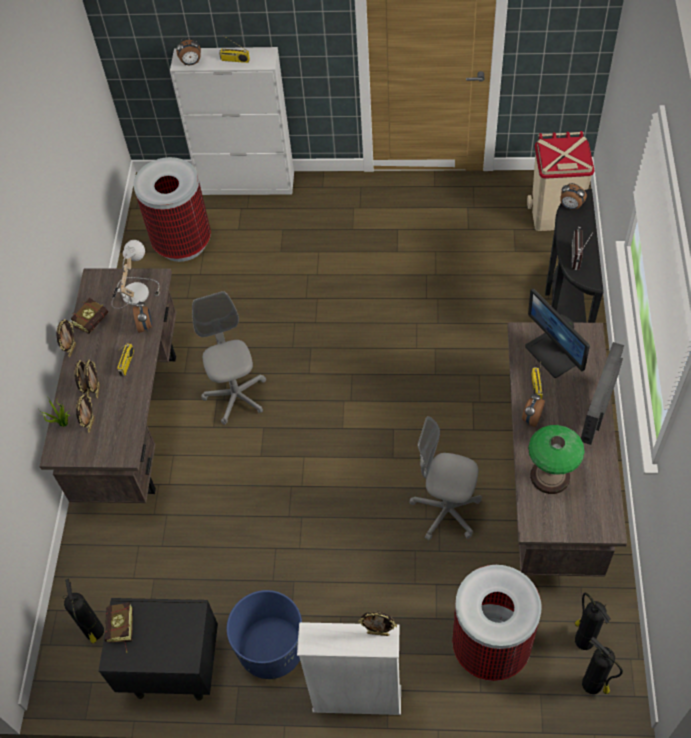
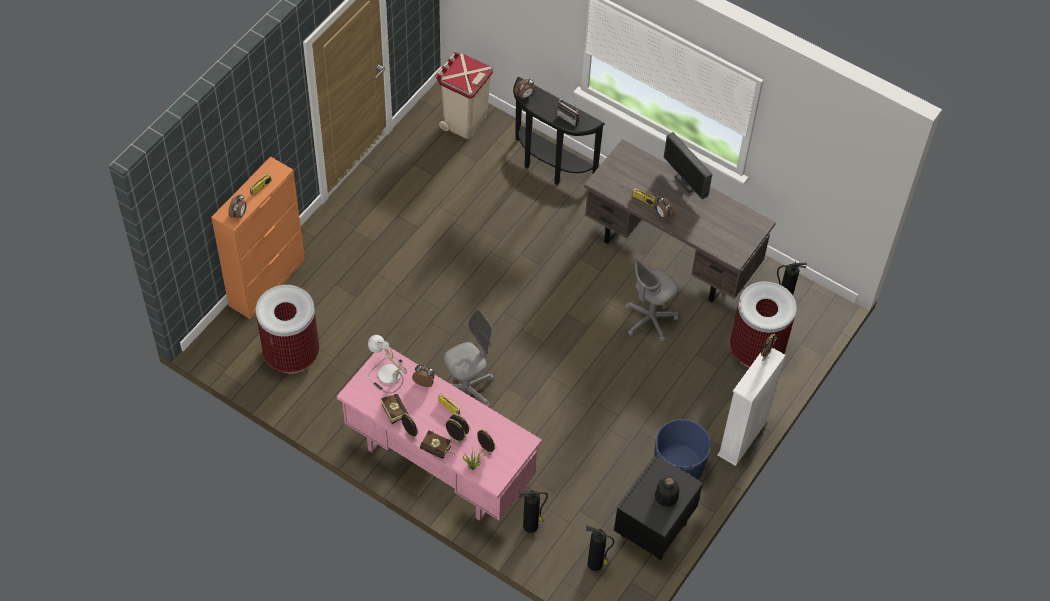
camera: 65 degrees left, 0 degrees up
(121, 631) = (645, 512): book -> book (438, 451)
(133, 421) = (438, 464): brown desk -> pink desk
(155, 642) = (666, 496): none -> bottle
(236, 396) = (467, 390): grey office chair -> grey office chair turned 135 degrees clockwise
(247, 184) = (267, 282): white cabinet -> orange cabinet
(549, 476) = (708, 230): table lamp -> none
(553, 354) = (626, 177): monitor -> none
(593, 685) = (813, 315): fire extinguisher -> fire extinguisher (531, 526)

